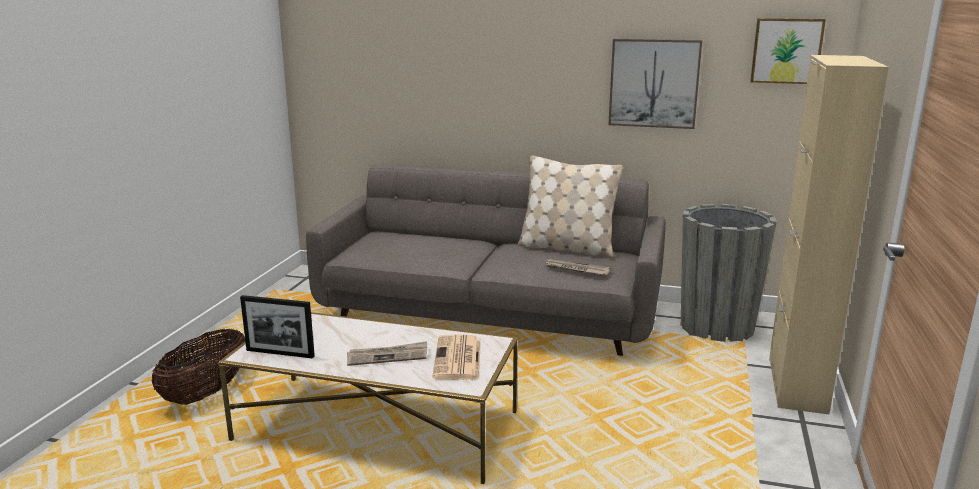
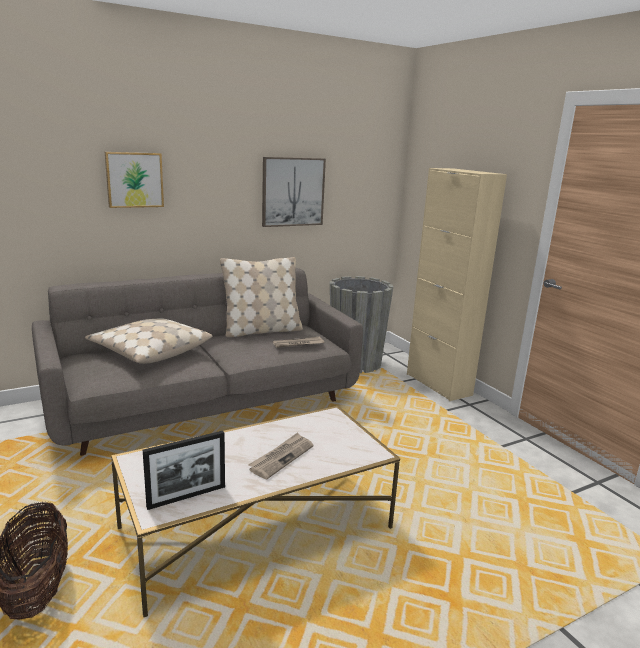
camera: 45 degrees left, 0 degrees up
(432, 241) = (149, 350): none -> beige pillow
(458, 359) = (332, 437): newspaper -> none
(786, 50) = (372, 166): picture -> picture (134, 179)

